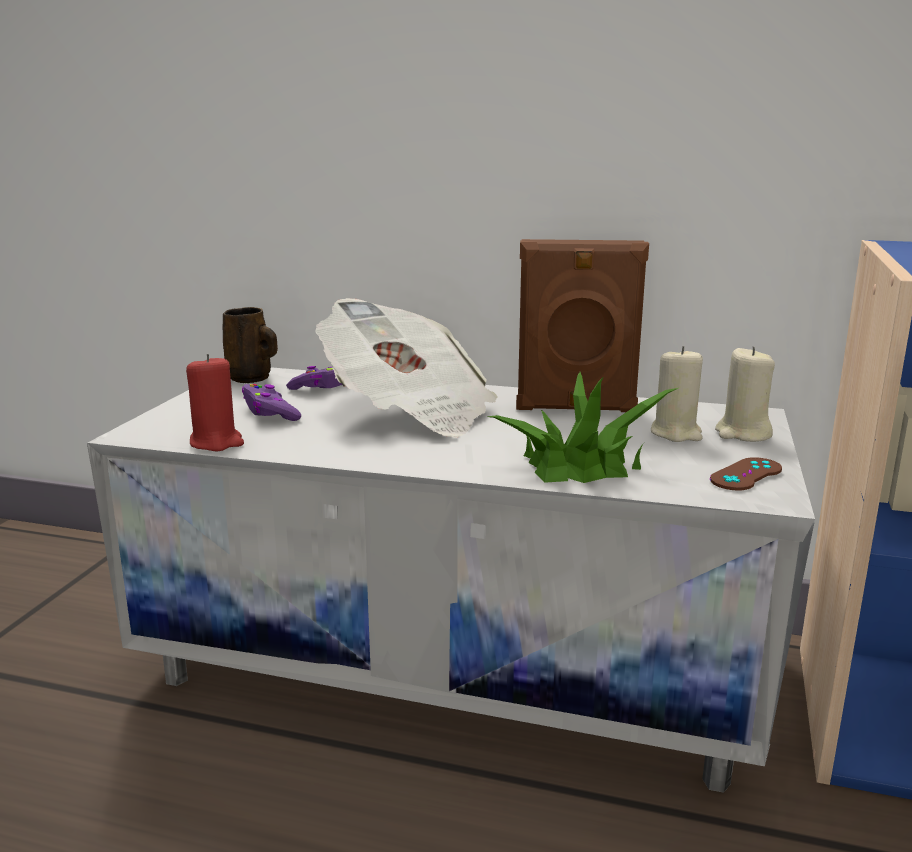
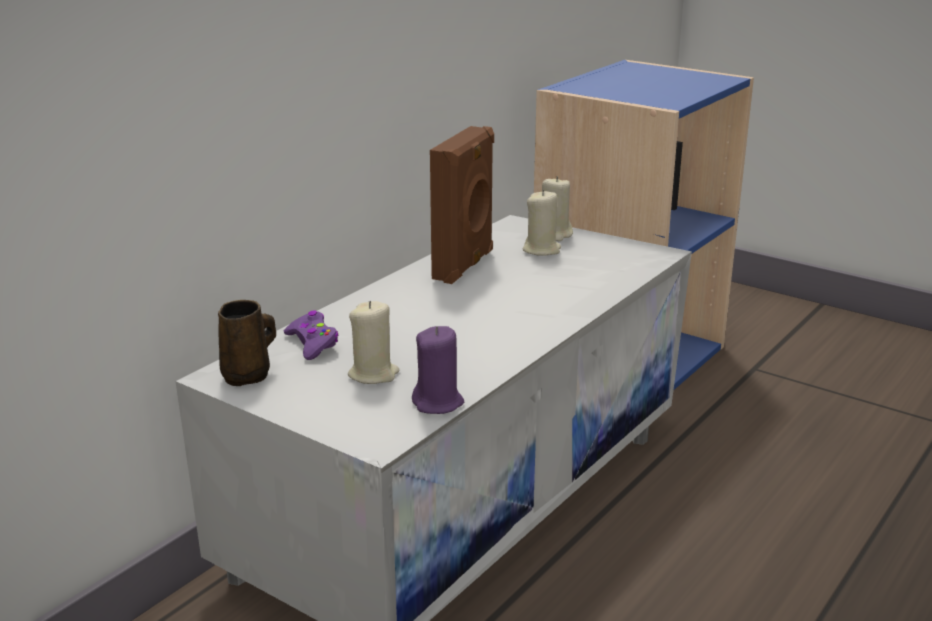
camera: 70 degrees left, 5 degrees up
(216, 442) = (438, 403): red candle -> purple candle
(270, 412) = (373, 374): purple game controller -> beige candle
(409, 411) = (426, 319): newspaper -> none
(581, 464) = (582, 285): potted plant -> none
(746, 474) = (626, 249): brown game controller -> none

